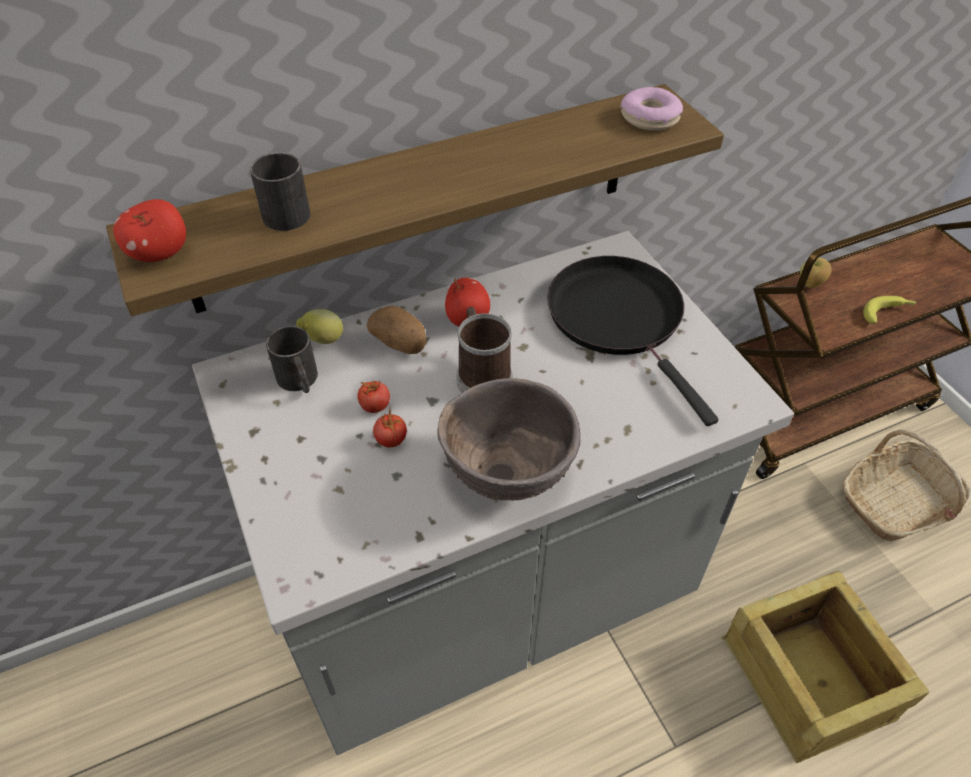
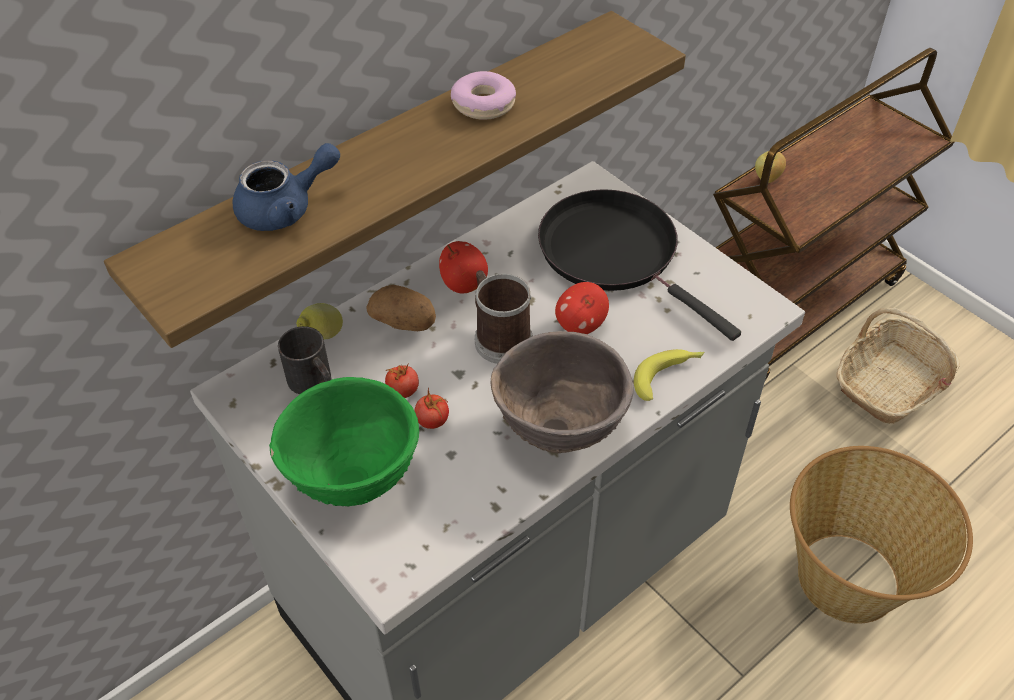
camera: 15 degrees left, 0 degrees up
(160, 254) = (178, 279): apple -> apple (580, 325)
(284, 209) = (286, 209): black mug -> blue teapot
(300, 477) = (354, 478): none -> green bowl
(649, 118) = (610, 49): donut -> donut (483, 104)
(806, 681) = (849, 579): crate -> basket
(887, 312) = (848, 194): banana -> banana (668, 376)

